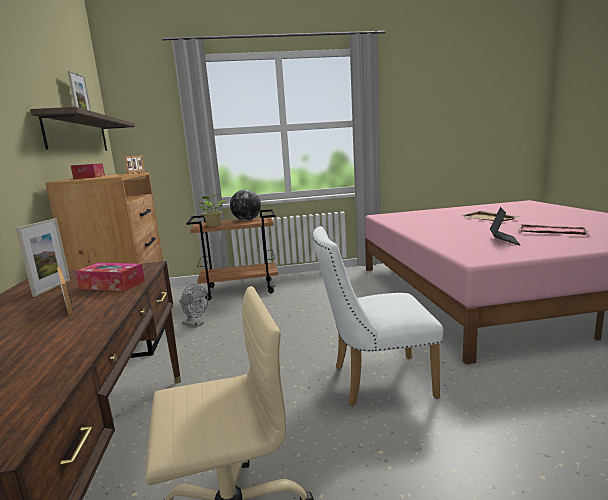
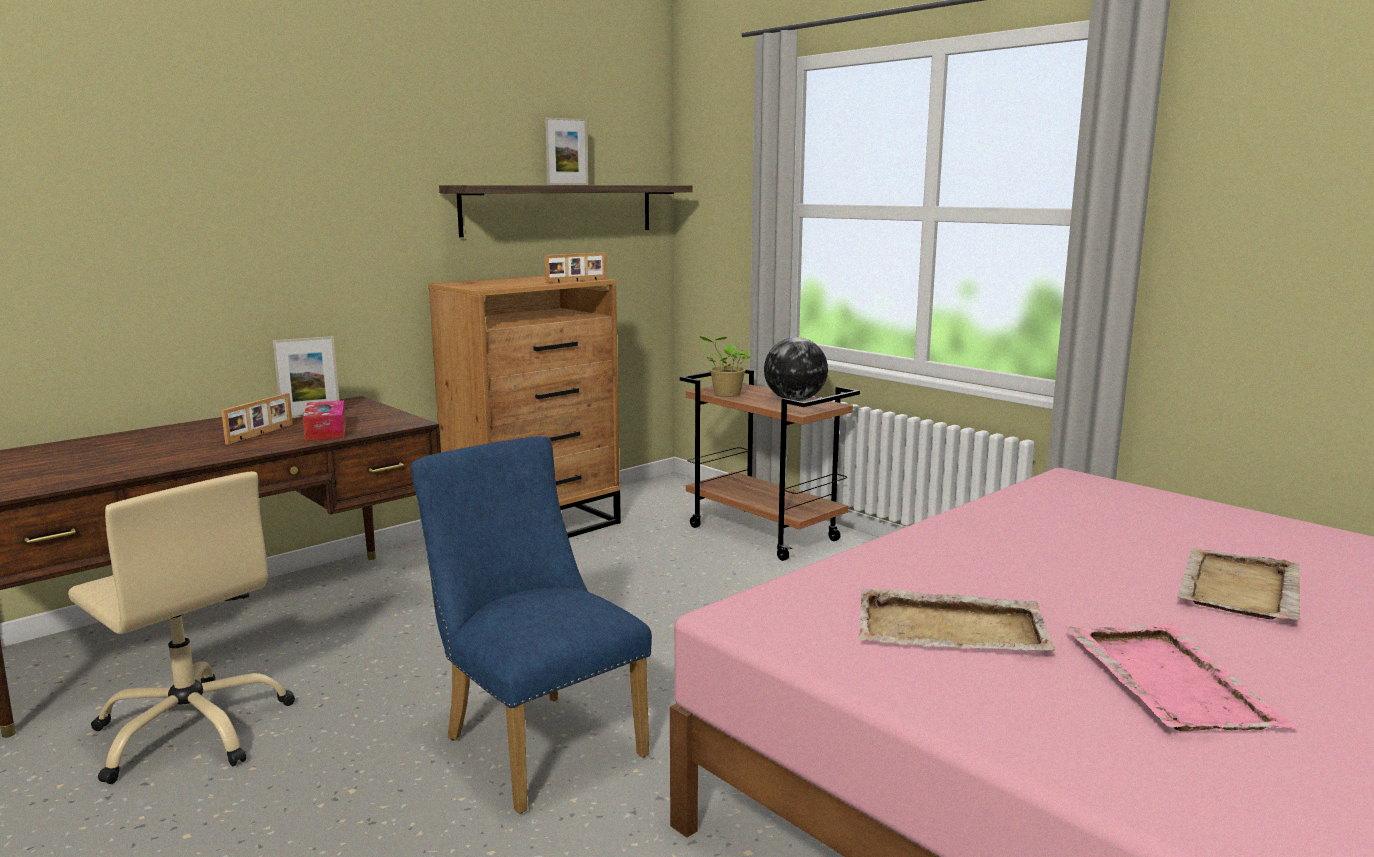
camera: 55 degrees right, 0 degrees up
(89, 177) = (506, 280): tissue box -> none
(195, 324) = (601, 551): grey fan -> none
(374, 381) = (536, 741): white chair -> blue chair
(503, 240) = (952, 628): laptop -> beige tray

